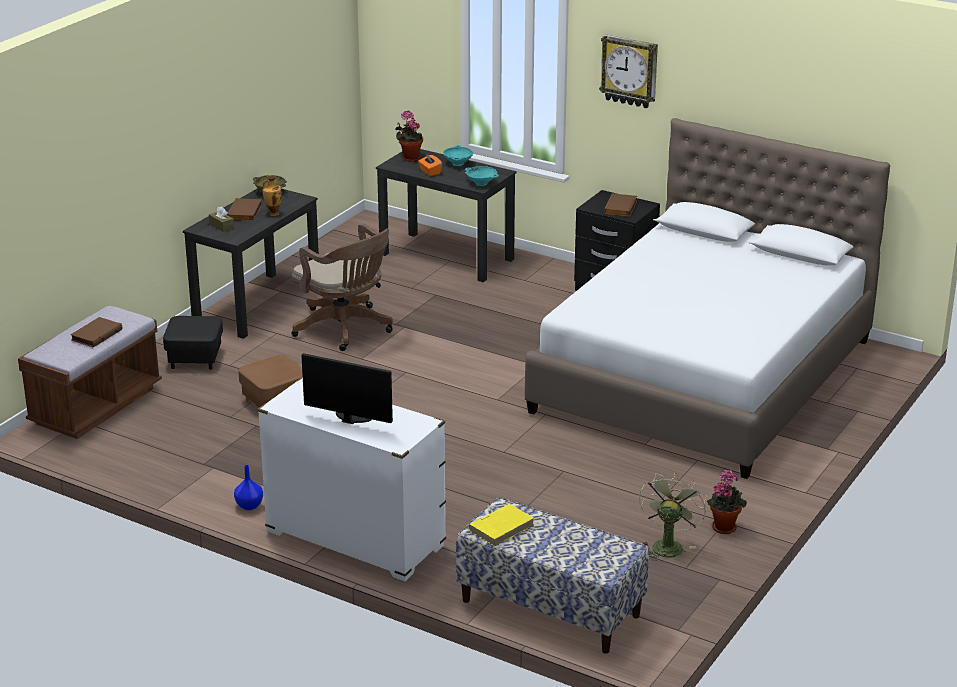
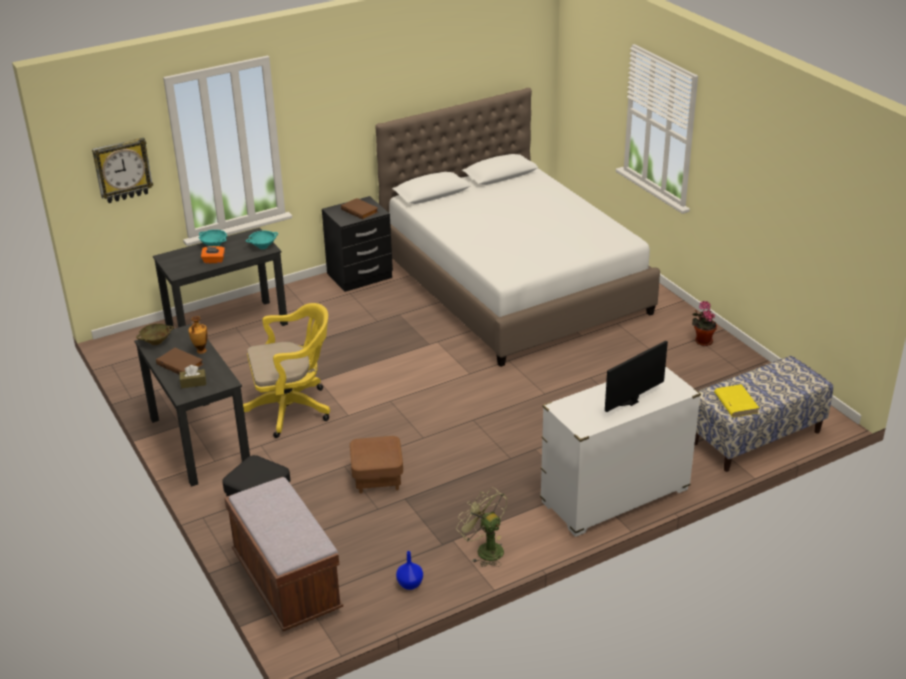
camera: 60 degrees left, 5 degrees up
(96, 334) = (286, 516): brown book -> none
(248, 506) = (528, 537): blue vase -> blue vase (410, 585)
(345, 329) = (292, 408): brown office chair -> yellow office chair
(409, 158) = (175, 262): potted plant -> none
(629, 71) = (331, 103): wall clock -> wall clock (122, 170)
(667, 545) = (710, 368): green fan -> green fan (485, 549)

